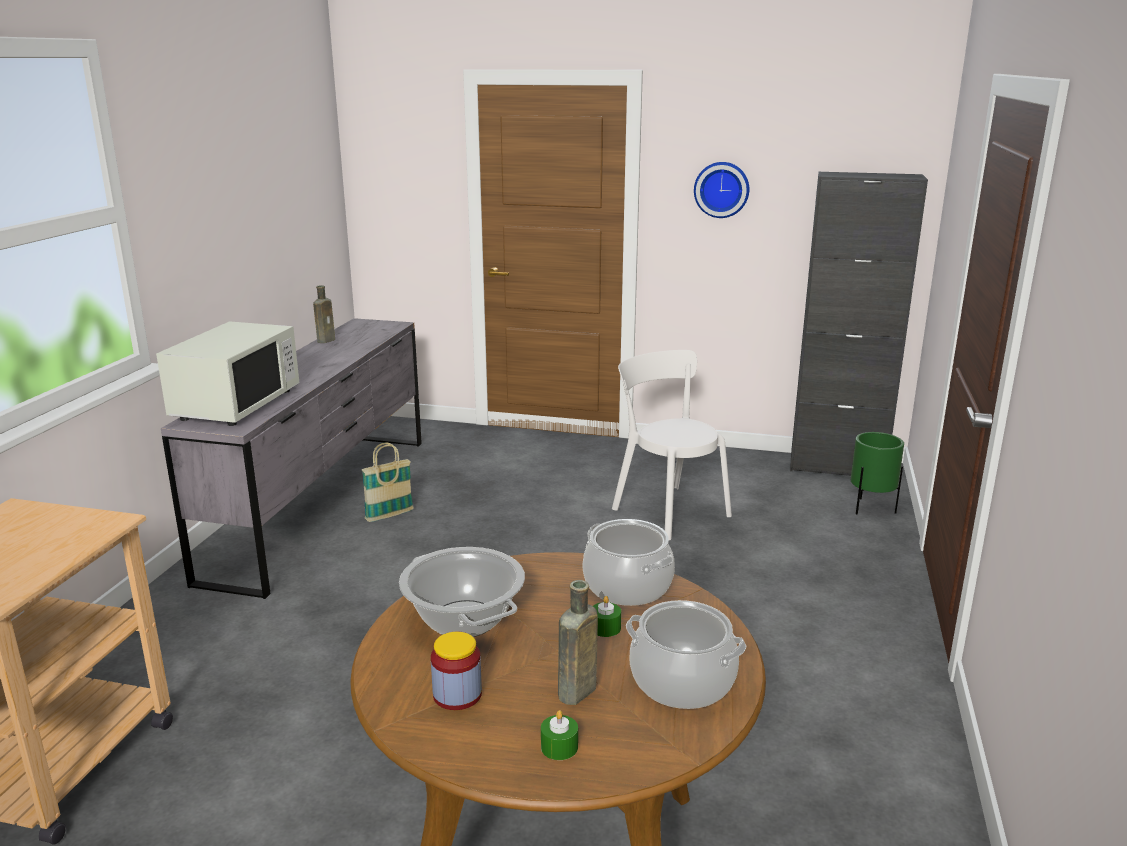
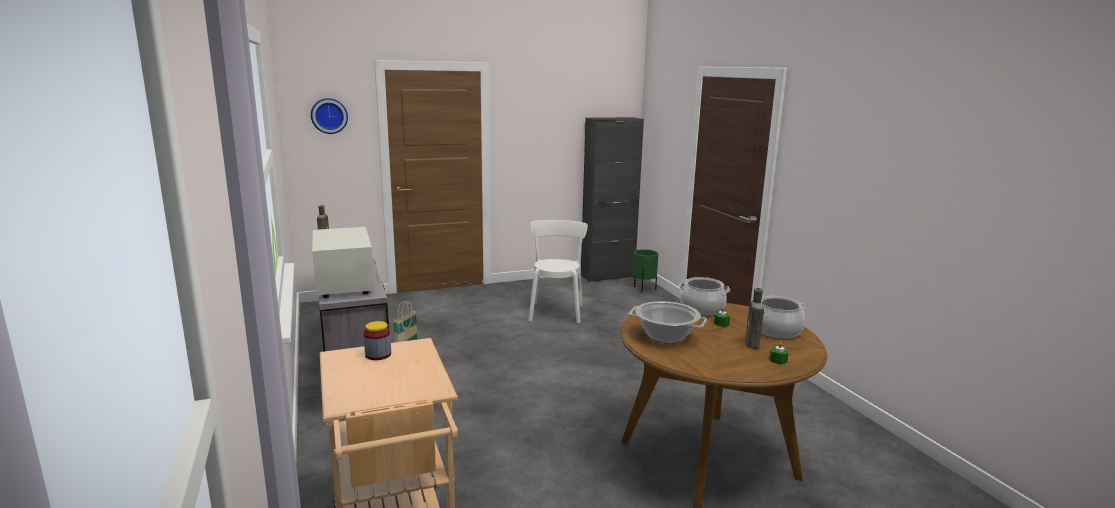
camera: 35 degrees left, 5 degrees down
(457, 695) = (714, 358): jar -> jar (378, 355)
(667, 510) = (556, 311): white chair -> white chair turned 75 degrees clockwise
(721, 189) = (535, 129): wall clock -> wall clock (329, 115)

